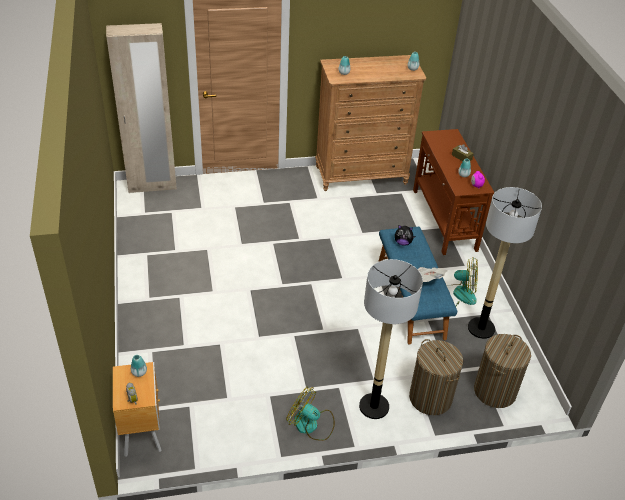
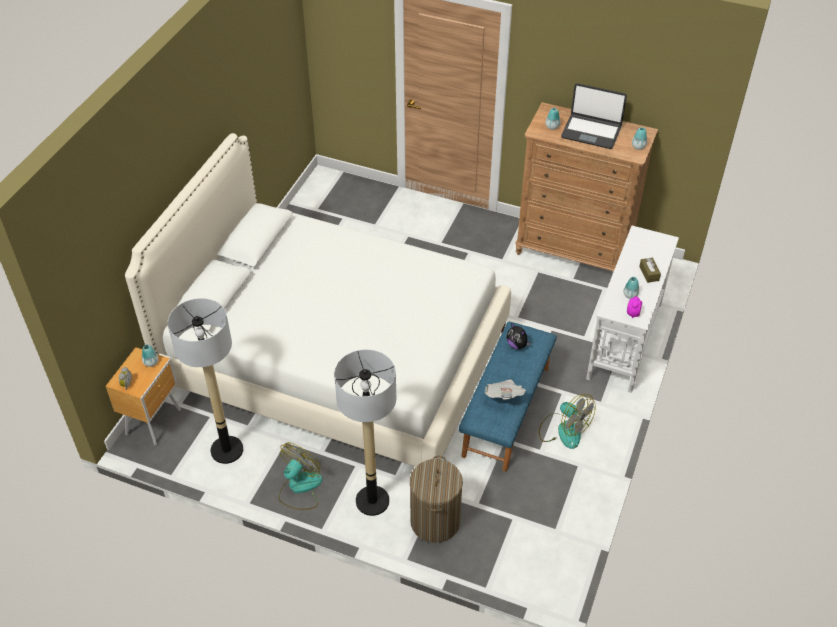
camera: 35 degrees right, 5 degrees up
(152, 186) = (346, 183): beige wardrobe -> none
(255, 315) = (336, 357): none -> white bed
(311, 425) = (300, 488): fan -> fan turned 60 degrees clockwise
(373, 68) = (591, 132): none -> laptop
(444, 220) = (624, 340): brown console table -> white console table
(481, 328) = (555, 477): floor lamp -> floor lamp (226, 450)
(495, 391) = (508, 549): laundry basket -> none

